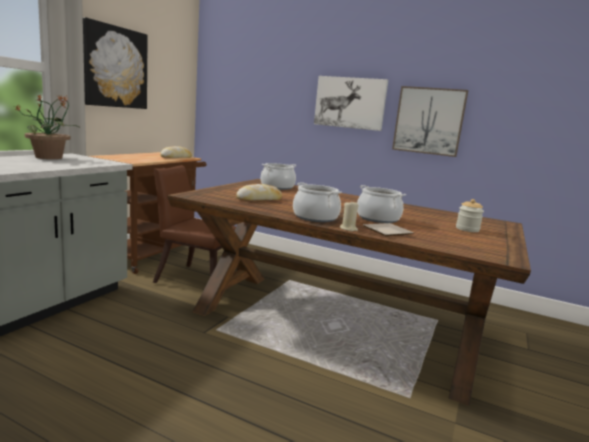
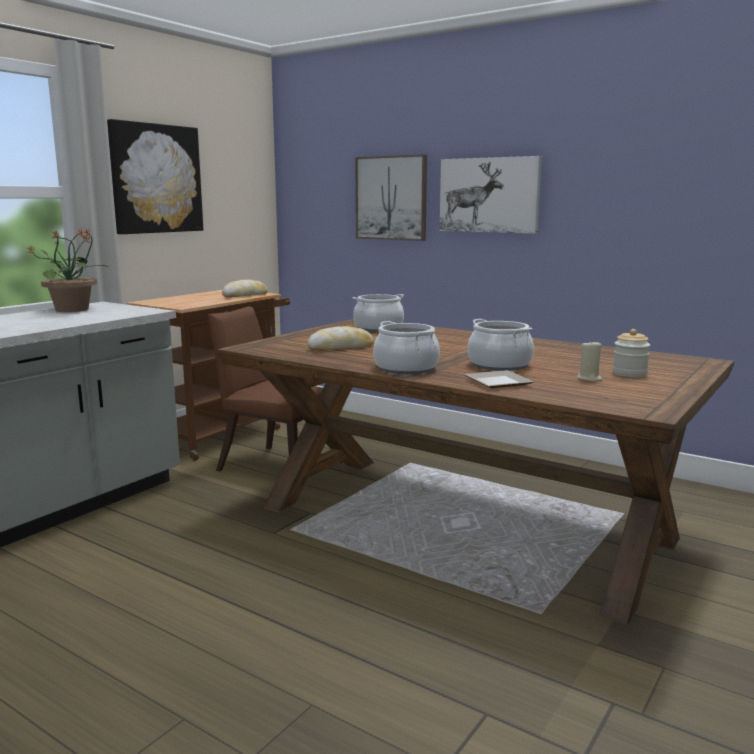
camera: 10 degrees right, 0 degrees up
(348, 229) = (443, 381): beige candle -> beige candle (589, 378)
(429, 121) = (606, 213): picture -> picture (391, 198)

